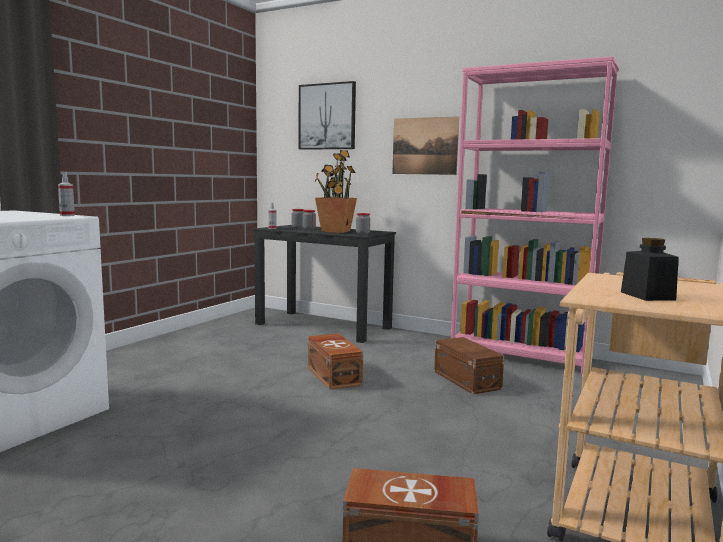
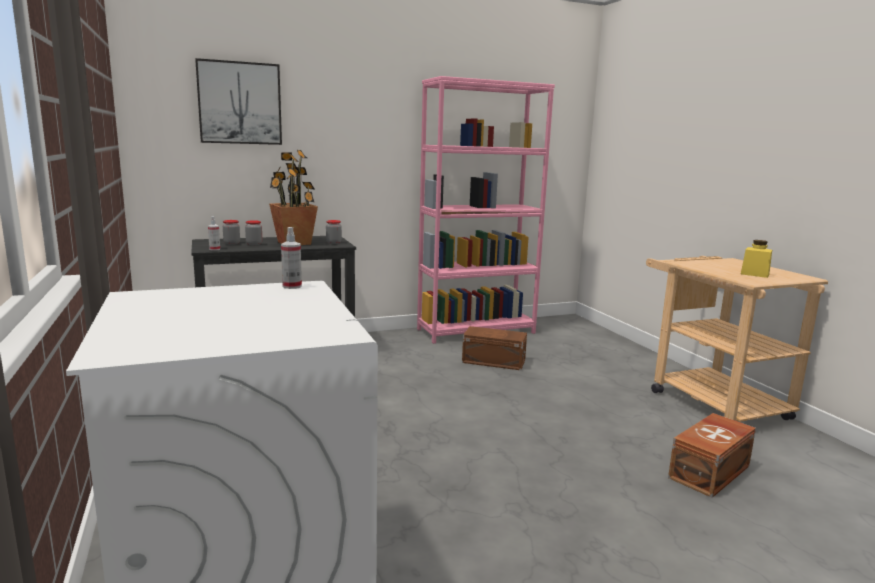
camera: 50 degrees left, 5 degrees up
(334, 375) = (412, 393): brown storage box -> none
(425, 146) = (366, 144): picture -> none
(647, 296) = (754, 274): black jar -> yellow jar

